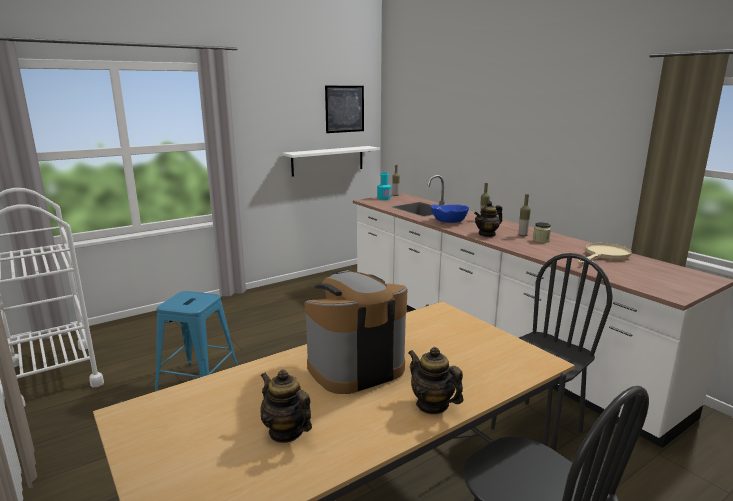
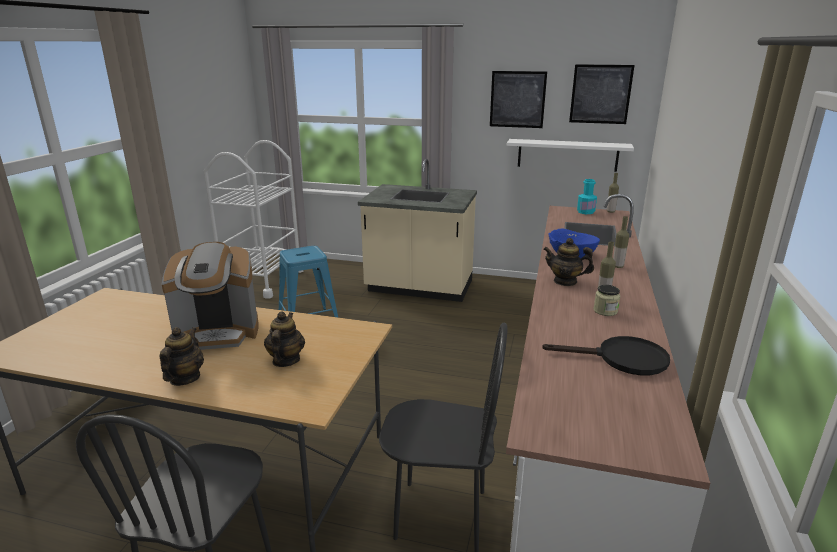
camera: 50 degrees right, 5 degrees up
(243, 311) = (419, 288): none -> beige counter
(285, 117) = (517, 99): none -> picture
(286, 431) = (113, 342): teapot -> teapot (285, 360)
(355, 368) = (218, 333): coffee machine -> coffee machine turned 150 degrees clockwise
(604, 255) = (622, 359): beige frying pan -> black frying pan

